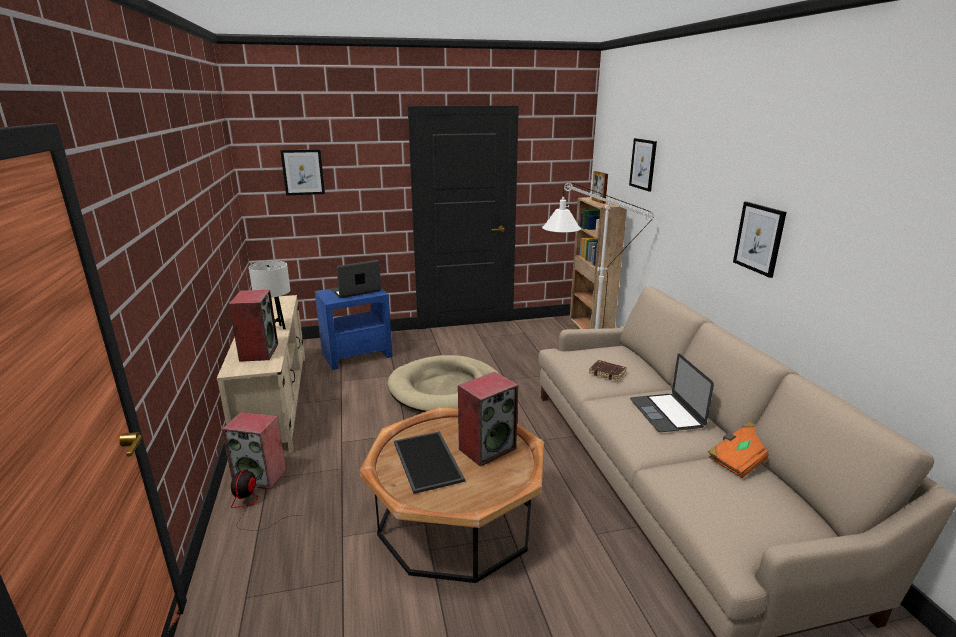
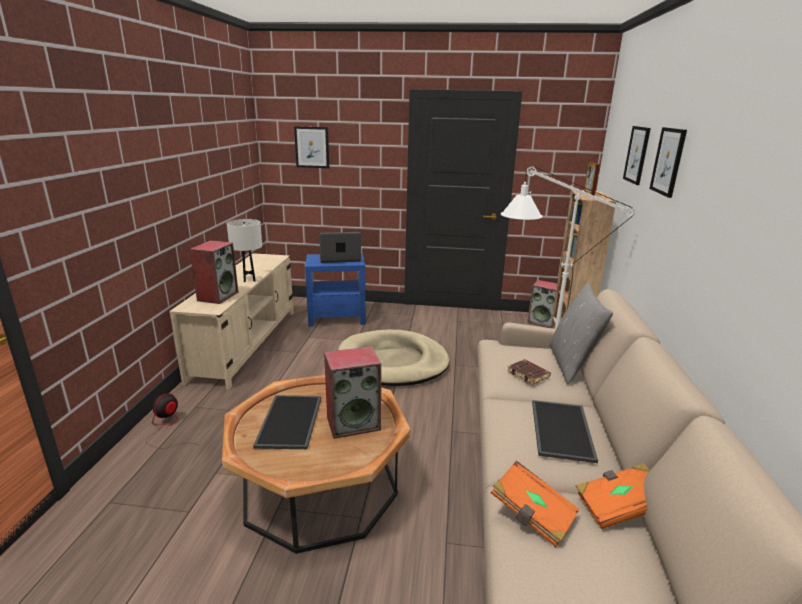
camera: 20 degrees right, 0 degrees up
(261, 476) = (192, 403): speaker -> speaker (543, 322)
(634, 357) = (571, 364): none -> grey pillow
(666, 413) = (563, 430): laptop -> tray
(689, 482) = (532, 515): none -> orange book
(759, 238) = (722, 243): picture -> picture (668, 161)

